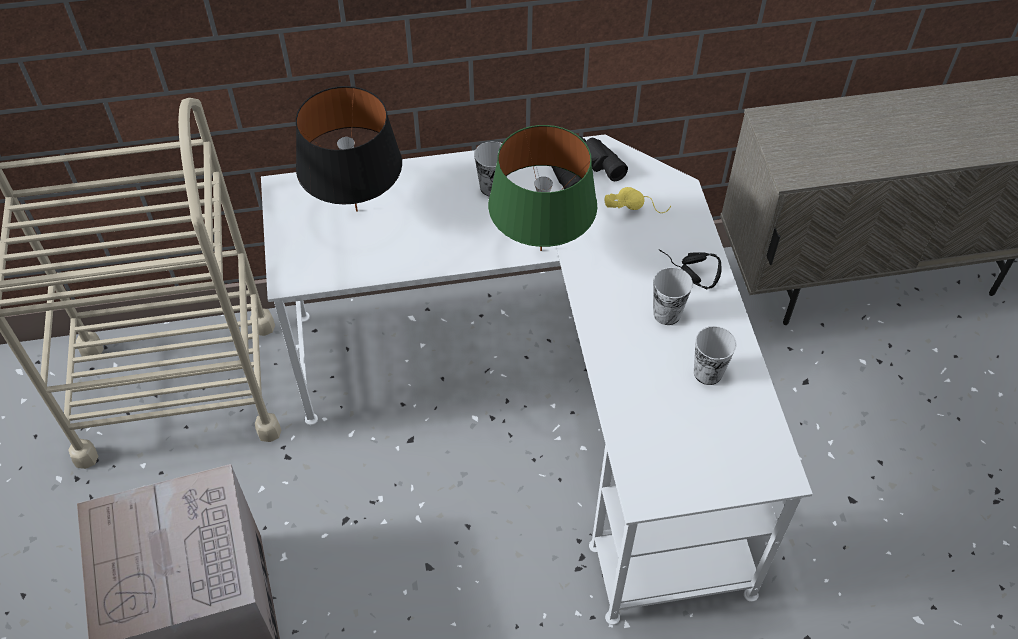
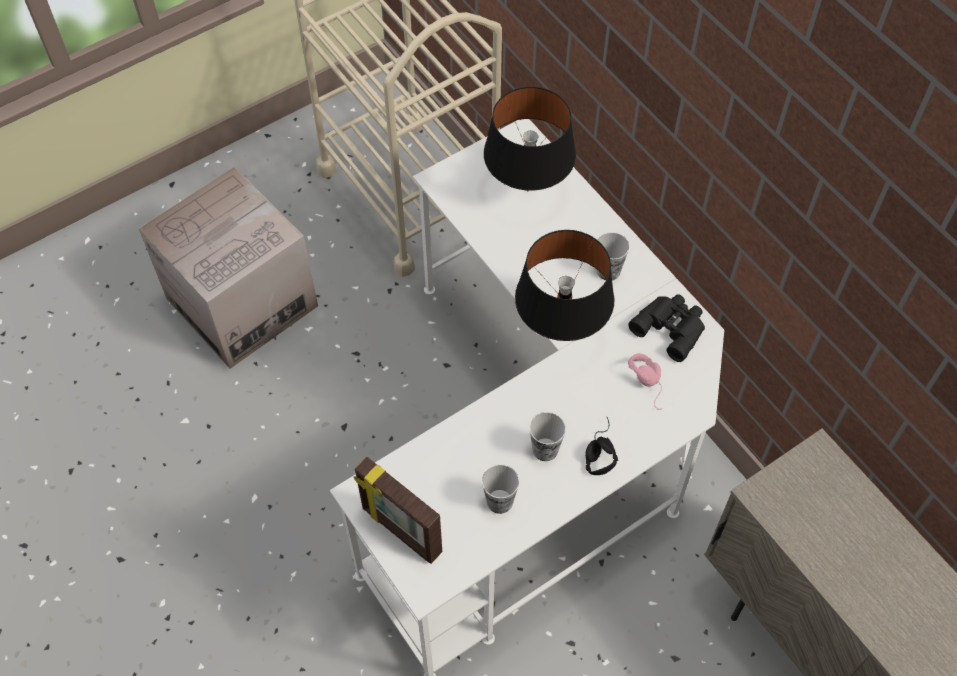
camera: 65 degrees right, 5 degrees up
(540, 250) = (560, 332): green table lamp -> black table lamp
(635, 206) = (651, 384): yellow headphones -> pink headphones
(705, 472) = (400, 531): none -> picture frame

